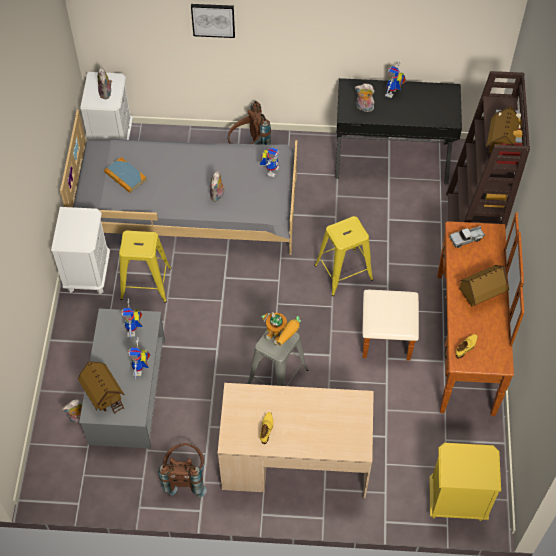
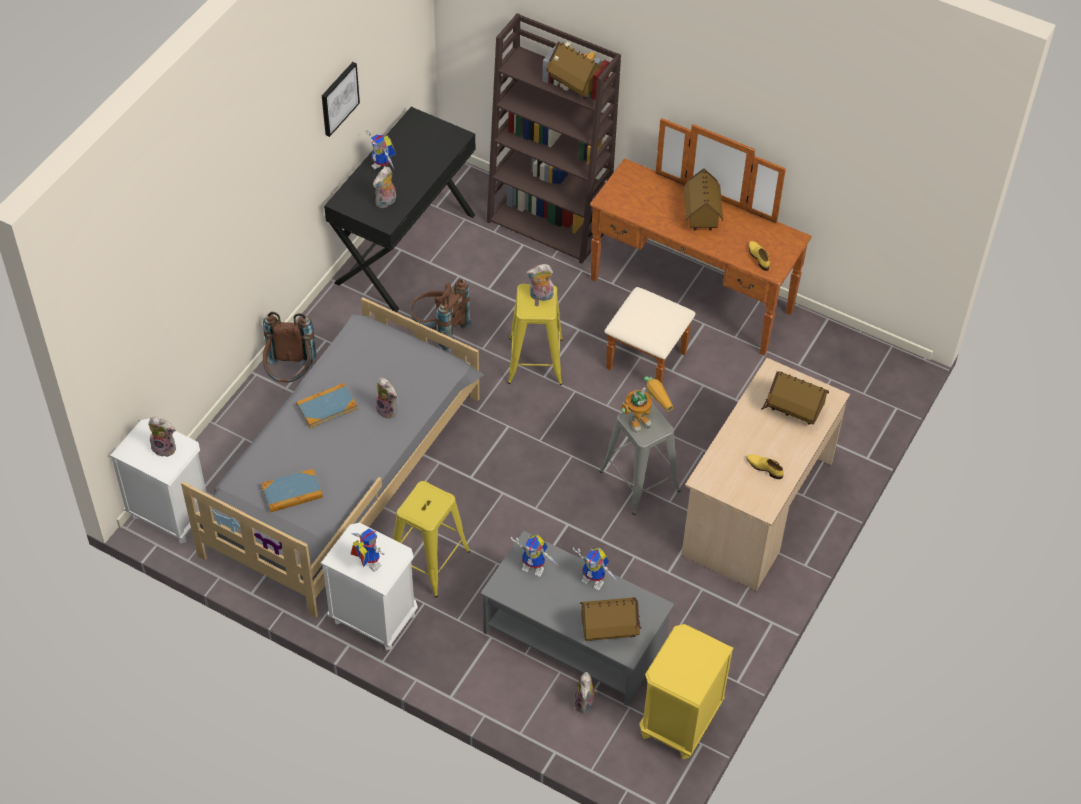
camera: 65 degrees left, 5 degrees down
(185, 477) = (721, 621): brown backpack -> brown backpack (439, 331)
(201, 164) = (327, 407): none -> book
(213, 19) = (211, 248): picture -> picture (338, 98)
(271, 169) = (383, 343): toy robot -> toy robot (366, 563)
(332, 428) = (794, 411): none -> toy house
(352, 233) = (541, 296): none -> plush toy
(456, 501) = (873, 388): yellow nightstand -> yellow nightstand (680, 722)
(466, 239) = (624, 197): toy truck -> none

